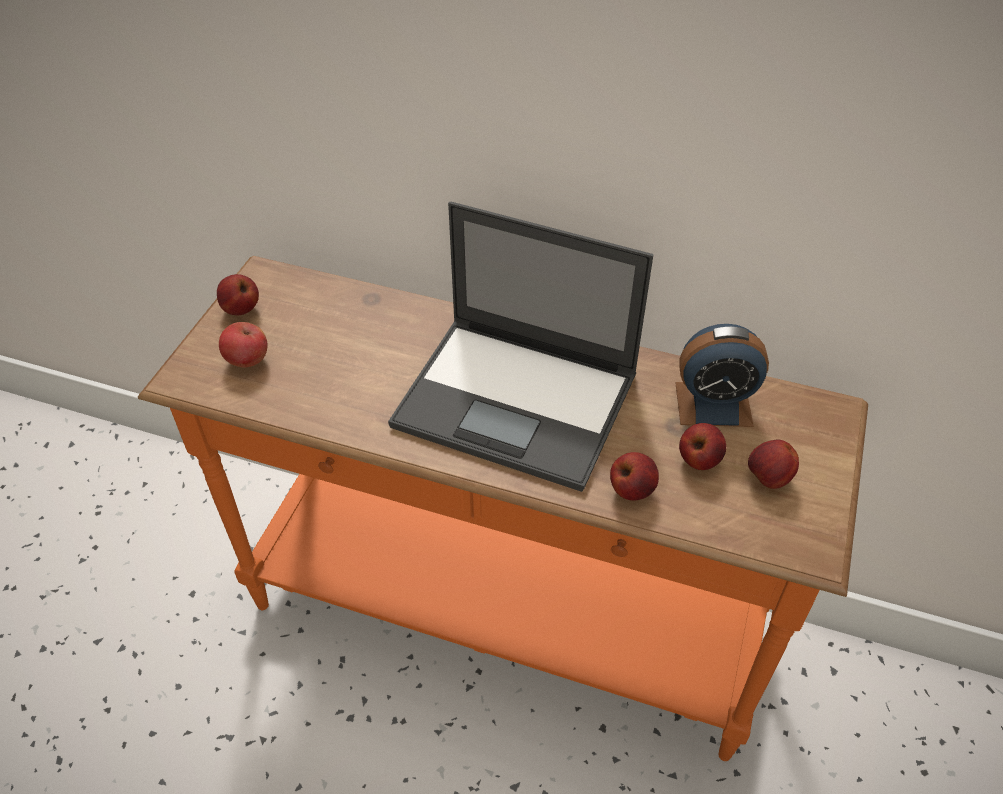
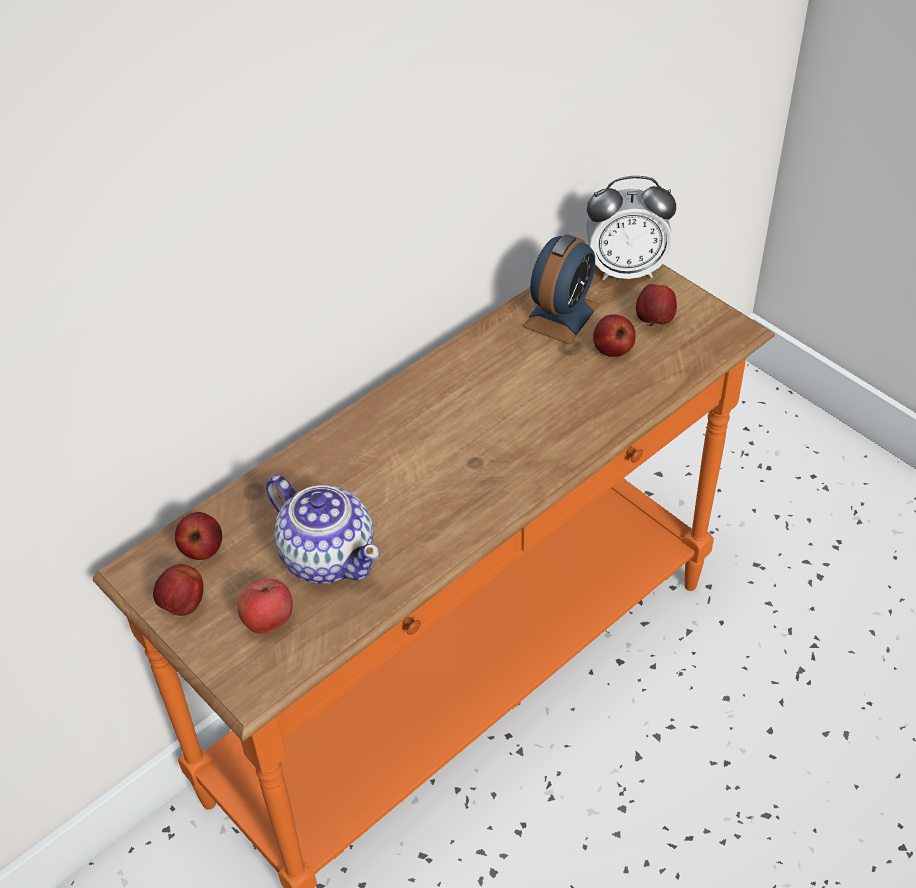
camera: 60 degrees left, 0 degrees up
(329, 366) = (327, 555): none -> teapot
(518, 401) = (473, 433): laptop -> none
(631, 490) = (617, 402): apple -> apple (202, 550)
(820, 428) = (625, 269): none -> alarm clock

